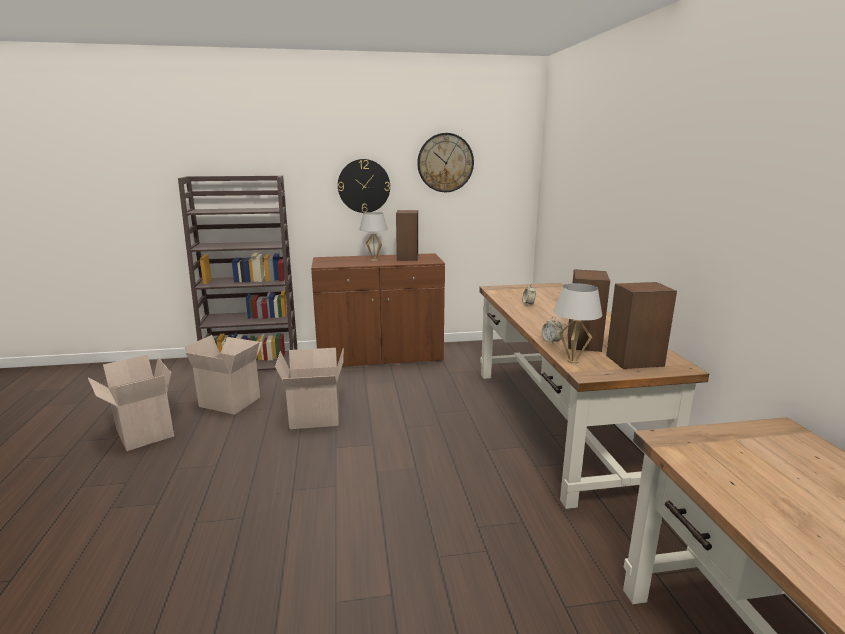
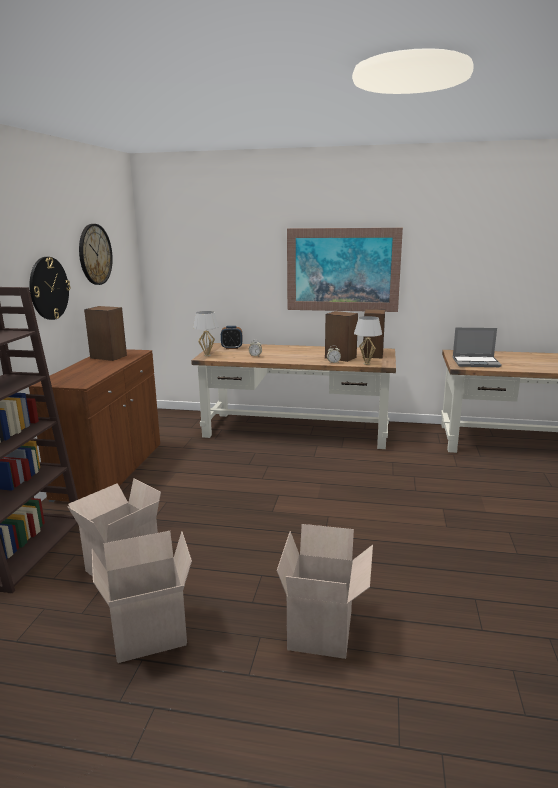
camera: 70 degrees left, 0 degrees up
(314, 418) = (211, 517): cardboard box -> cardboard box (323, 631)
(374, 260) = (97, 366): white table lamp -> white table lamp (207, 355)
(548, 291) = (232, 348): none -> alarm clock
(674, 211) = (342, 270): none -> picture
(728, 459) = (476, 362): none -> laptop

